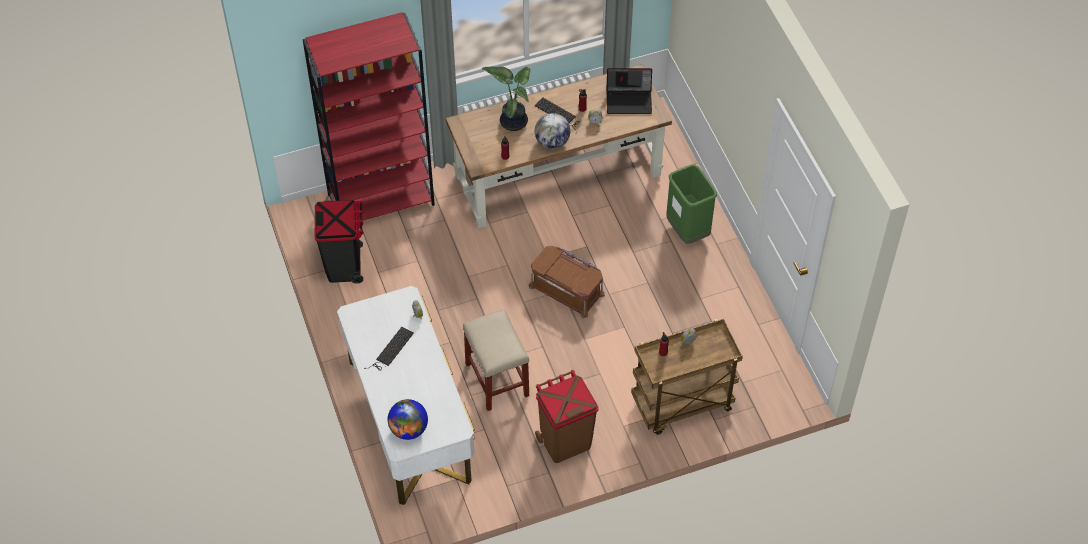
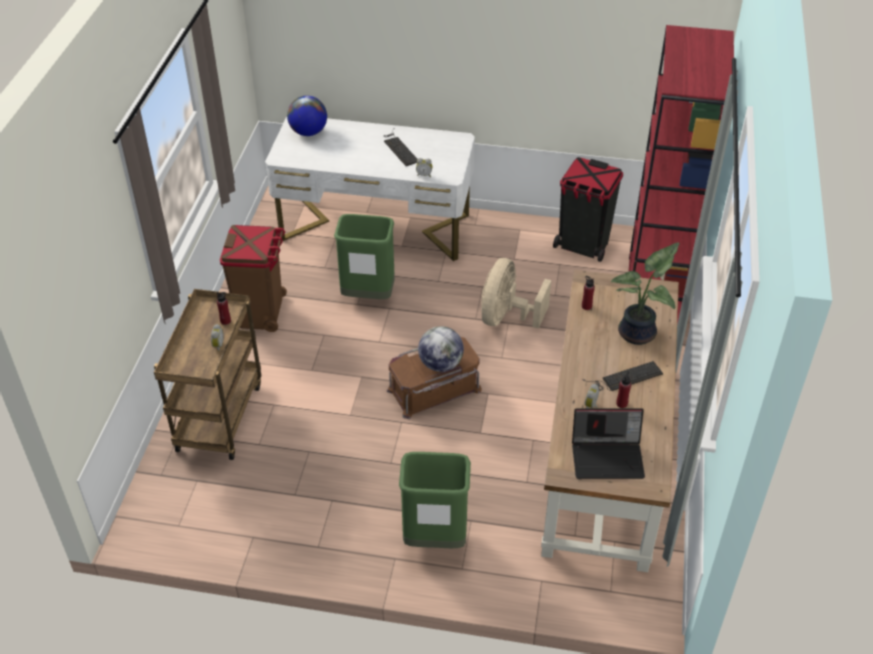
camera: 120 degrees right, 10 degrees down
(463, 280) = (506, 317): none -> beige fan
(497, 380) = (368, 295): beige stool -> green trash can
(552, 142) = (582, 353): globe -> globe (440, 364)
(629, 100) = (608, 457): laptop -> laptop turned 120 degrees counterclockwise

